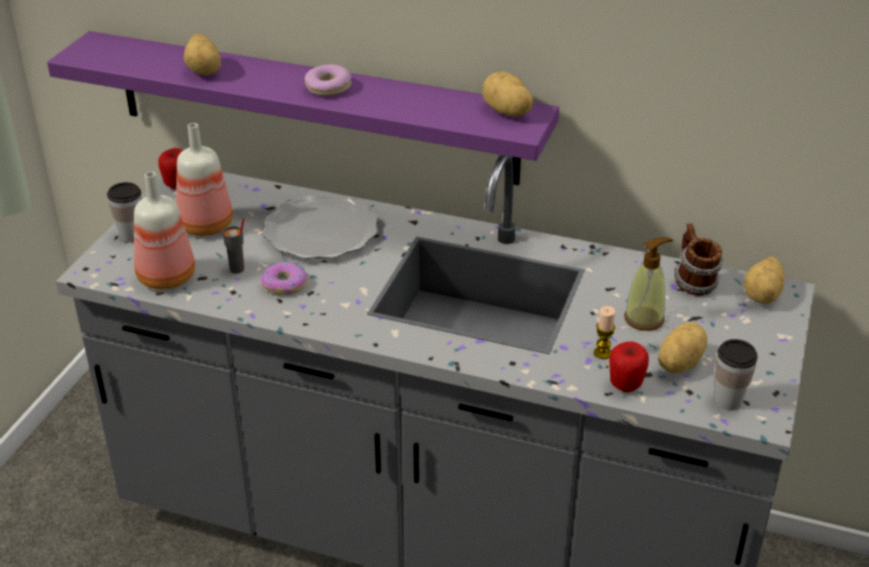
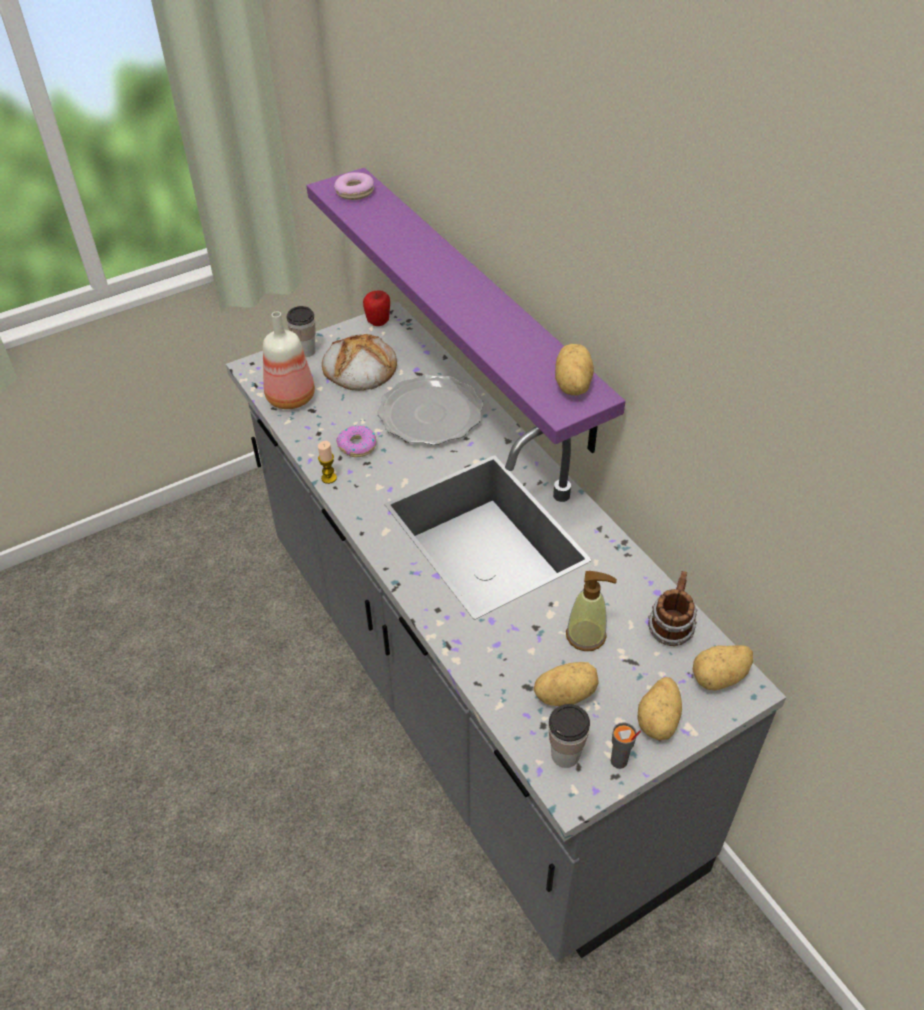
camera: 40 degrees right, 10 degrees up
(205, 71) = (396, 238): potato -> potato (659, 720)
(206, 226) = (359, 368): bottle -> bread
(237, 269) = (341, 416): grey cup -> grey cup (619, 761)
(328, 88) = (462, 294): donut -> donut (354, 192)
(602, 353) = (515, 645): candle -> candle (329, 478)
(625, 385) = (498, 685): apple -> none

